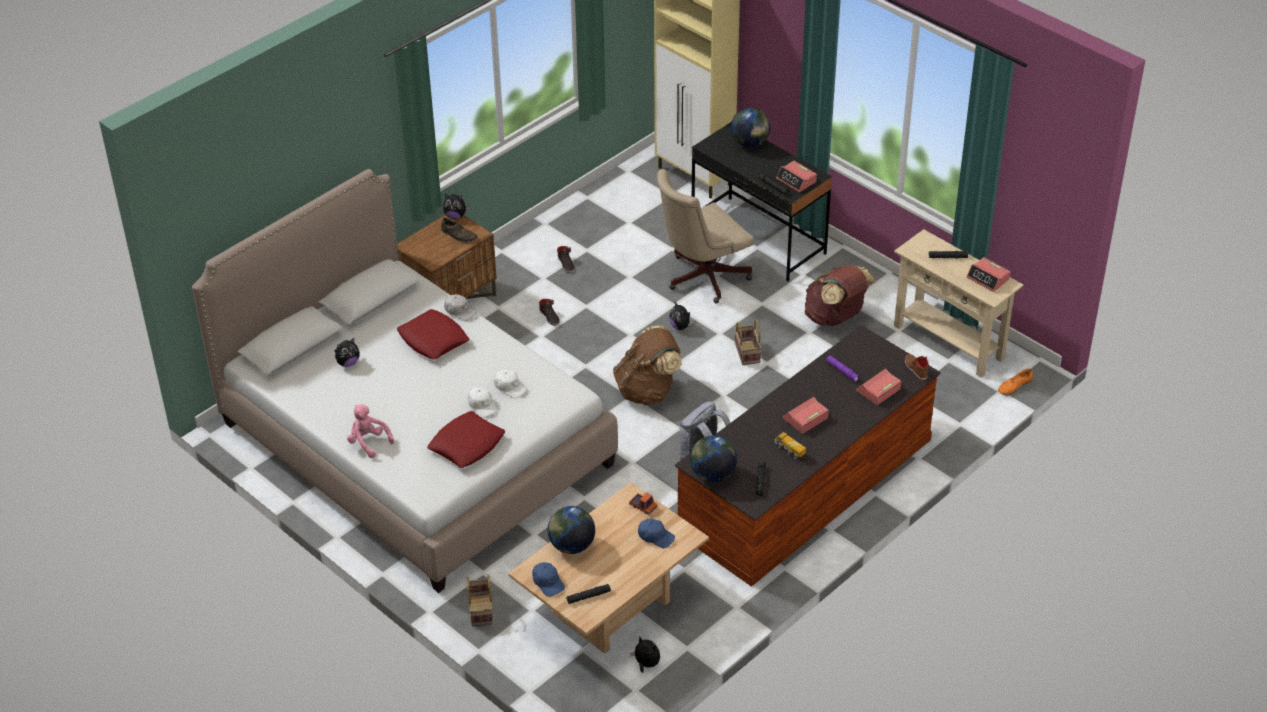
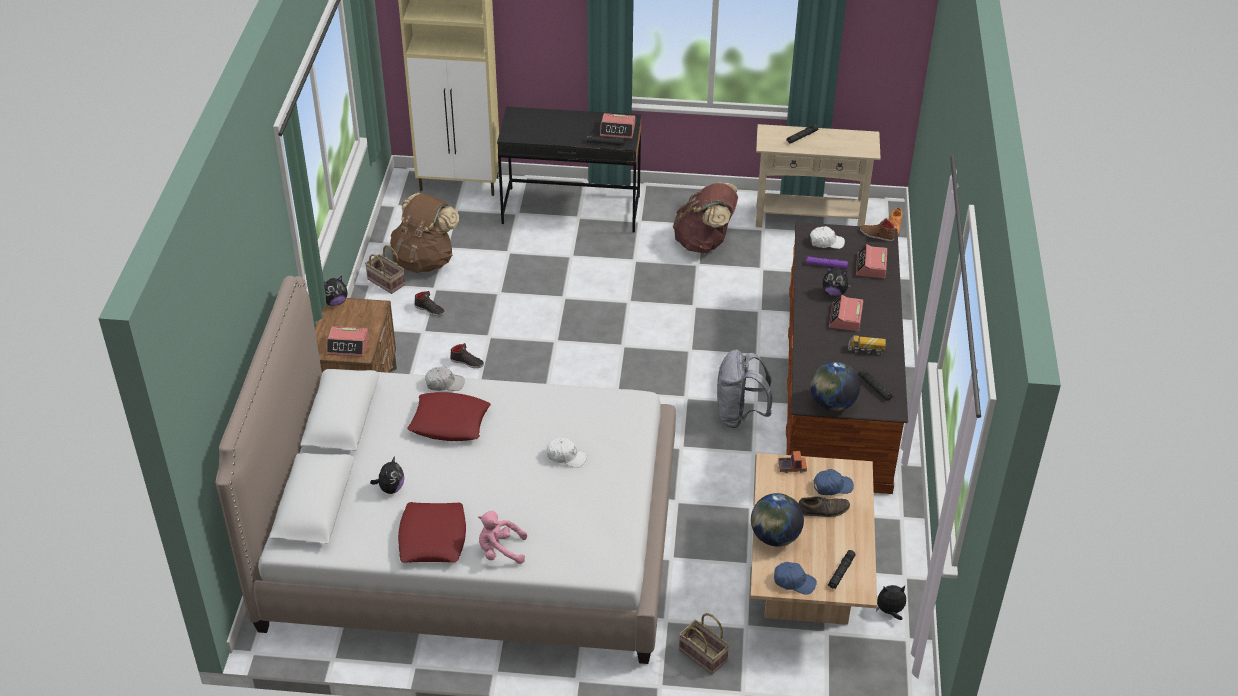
camera: 40 degrees left, 0 degrees up
(459, 235) = (359, 317): brown shoe -> brown shoe (823, 510)
(467, 444) = (594, 499): red pillow -> red pillow (432, 538)
(510, 387) = (571, 426): white cap -> white cap (826, 242)
(648, 391) = (624, 380): brown backpack -> brown backpack (424, 260)
(680, 326) = (590, 312): plush toy -> plush toy (834, 292)
(702, 278) = (561, 263): beige office chair -> none
(746, 352) = (667, 305): basket -> basket (385, 282)
(750, 143) = (543, 117): globe -> none
(988, 279) = (850, 139): alarm clock -> alarm clock (348, 346)

